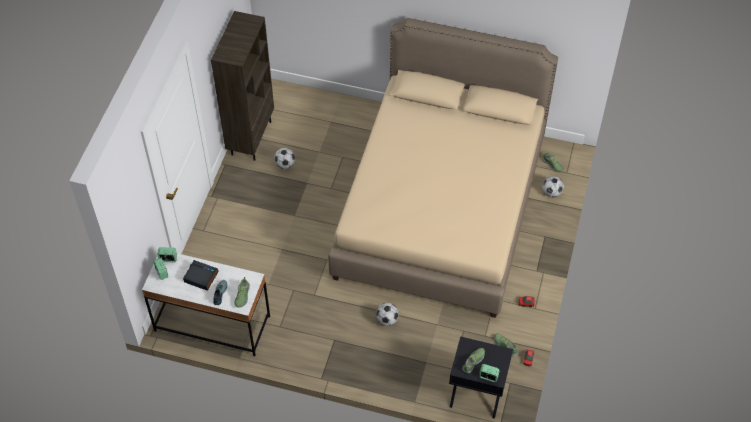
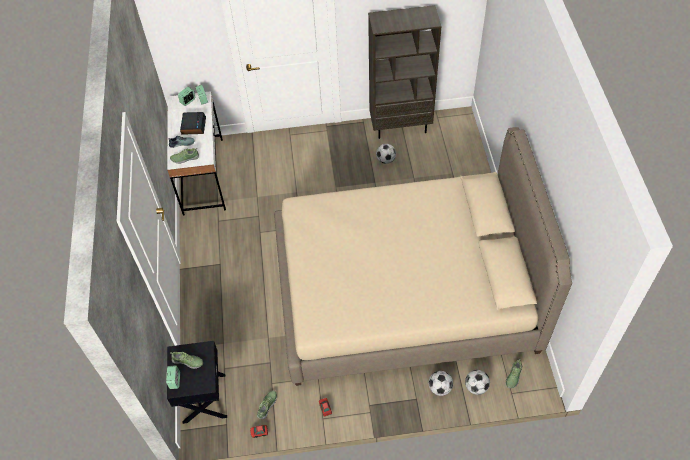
camera: 70 degrees right, 0 degrees up
(387, 320) = (256, 295): football -> football (440, 388)

